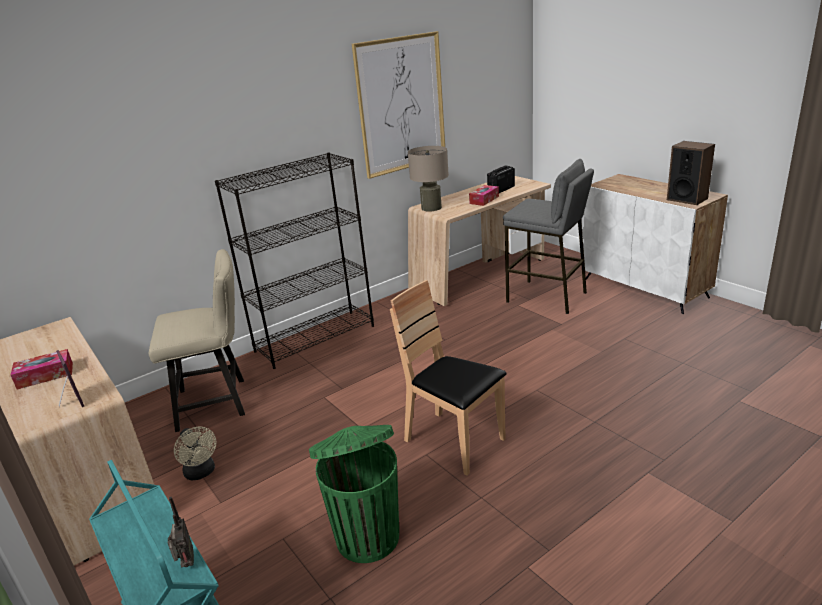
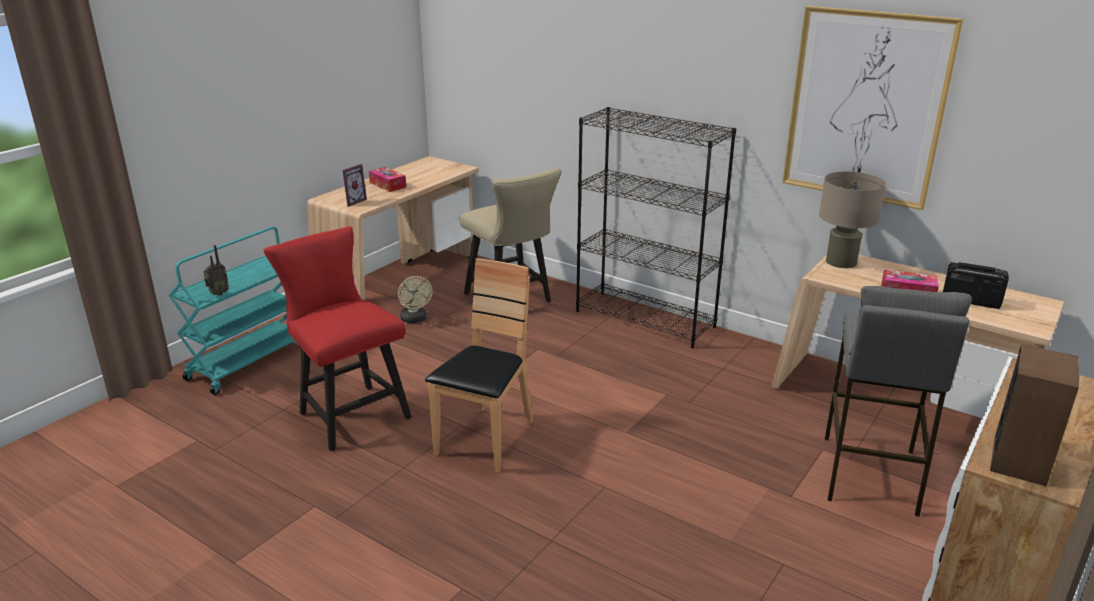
camera: 70 degrees right, 0 degrees up
(201, 473) = (415, 320): beige fan -> beige fan turned 60 degrees counterclockwise
(367, 535) = (349, 412): green trash can -> red chair

